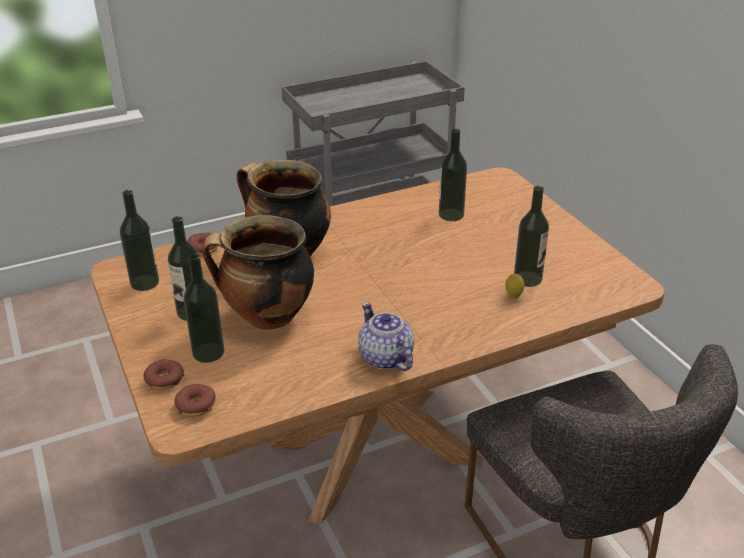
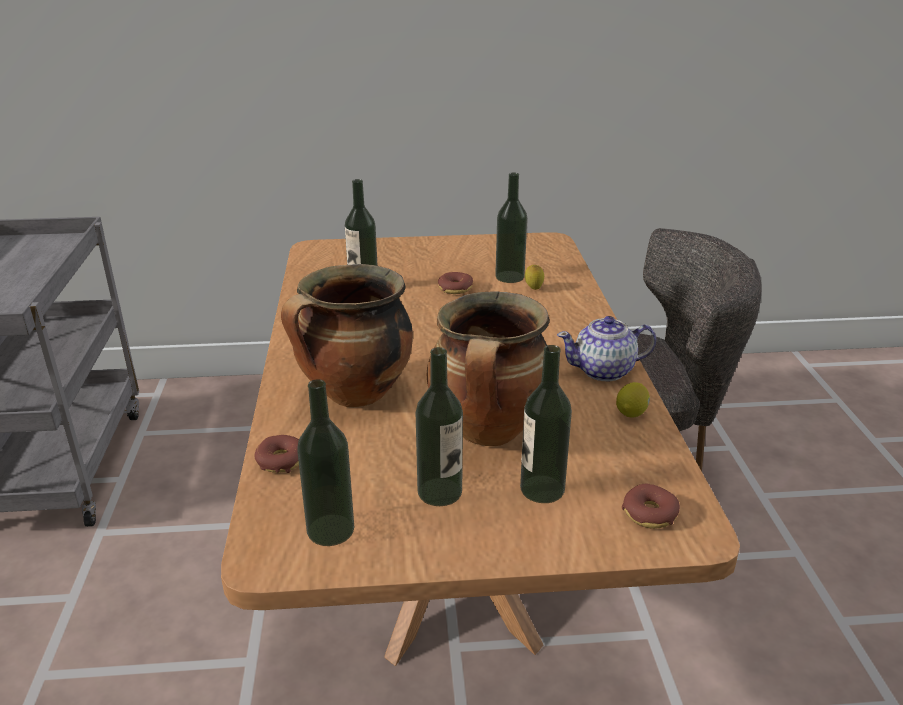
camera: 70 degrees left, 5 degrees down
(164, 380) = (587, 535): donut -> donut (455, 289)
(326, 381) = (631, 412): none -> lemon

